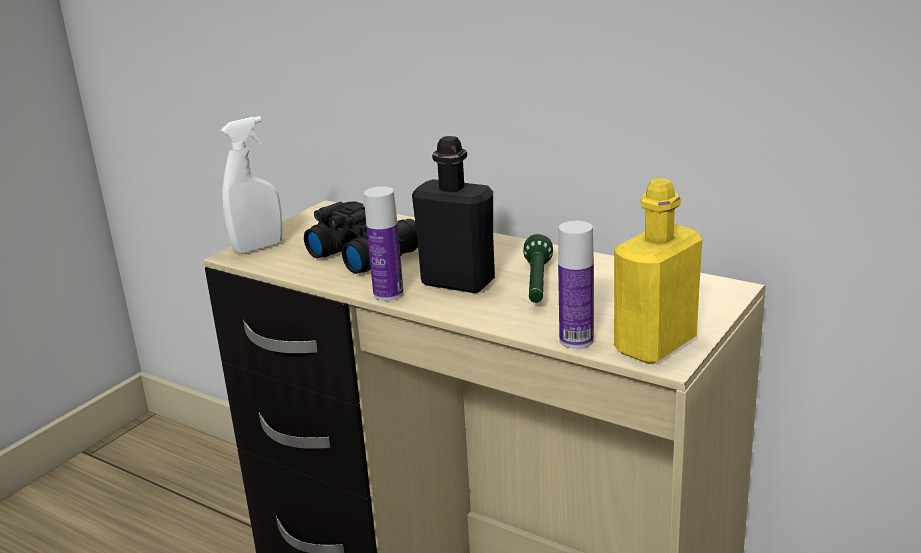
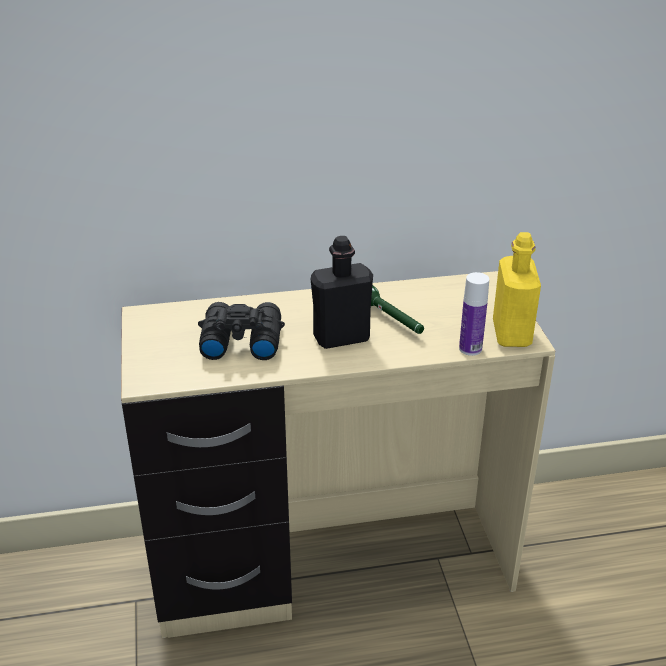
camera: 45 degrees left, 10 degrees up
(258, 247) = (149, 369): white spray bottle -> none
(388, 294) = (313, 366): bottle -> none

